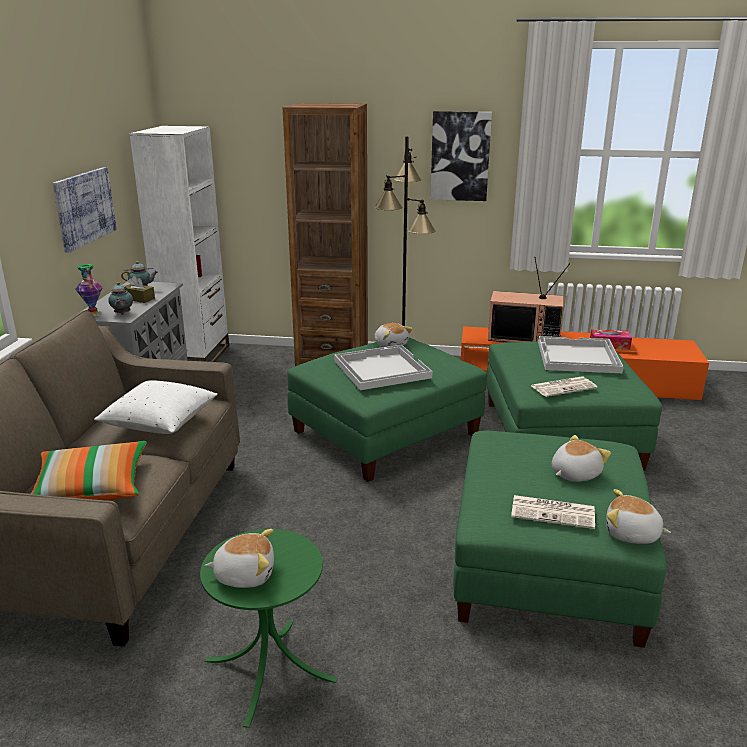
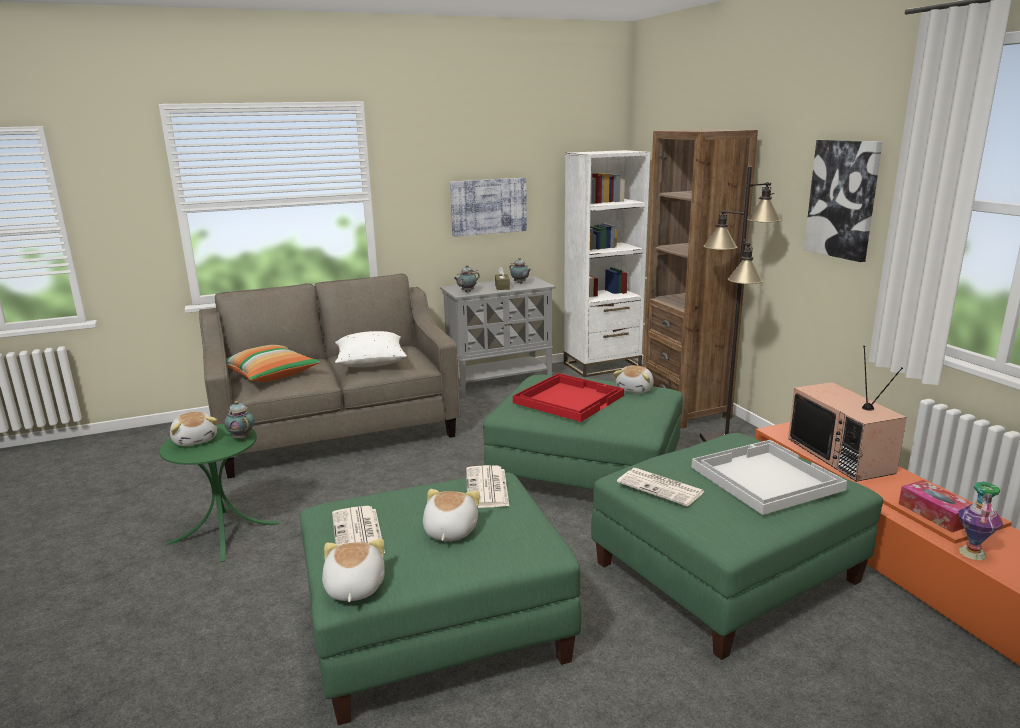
camera: 60 degrees right, 5 degrees down
(92, 314) = (456, 287): vase -> vase (971, 552)
(277, 539) = (241, 437): none -> teapot
(380, 369) = (568, 399): white tray -> red tray
(513, 442) = (487, 488): none -> newspaper
(574, 473) = (449, 531): plush toy -> plush toy turned 105 degrees counterclockwise

